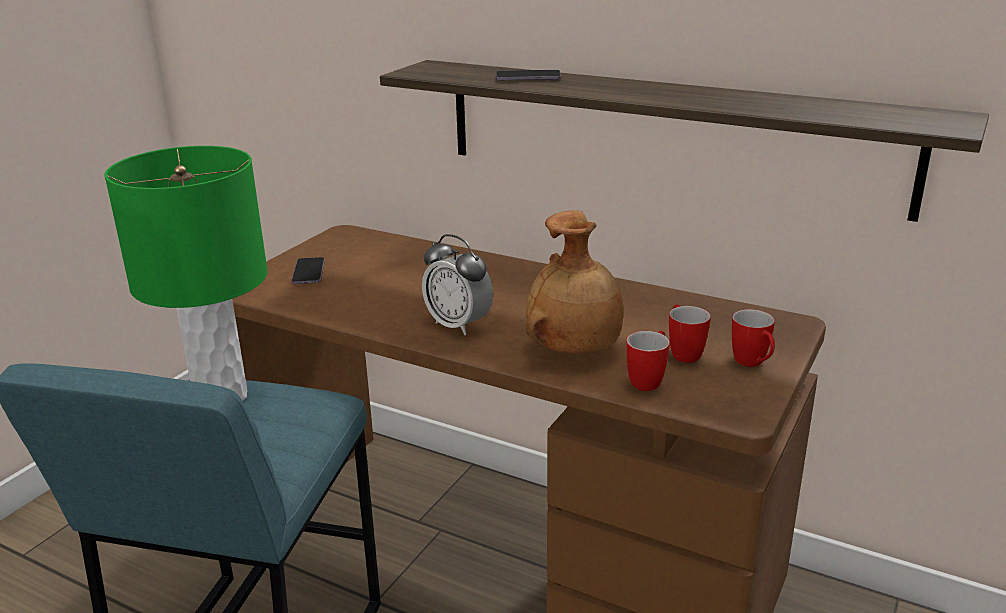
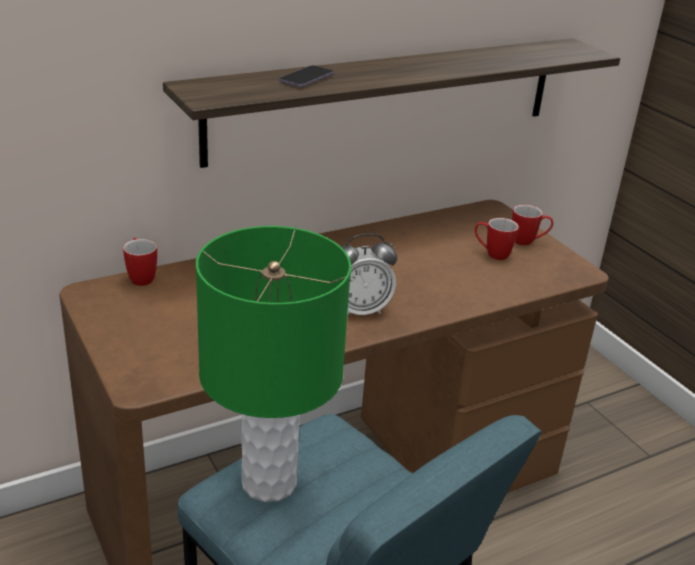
camera: 60 degrees left, 5 degrees up
(308, 272) = (158, 339): phone -> none
(575, 351) = (451, 285): brown vase -> none
(649, 380) = (515, 279): mug -> mug (140, 277)

